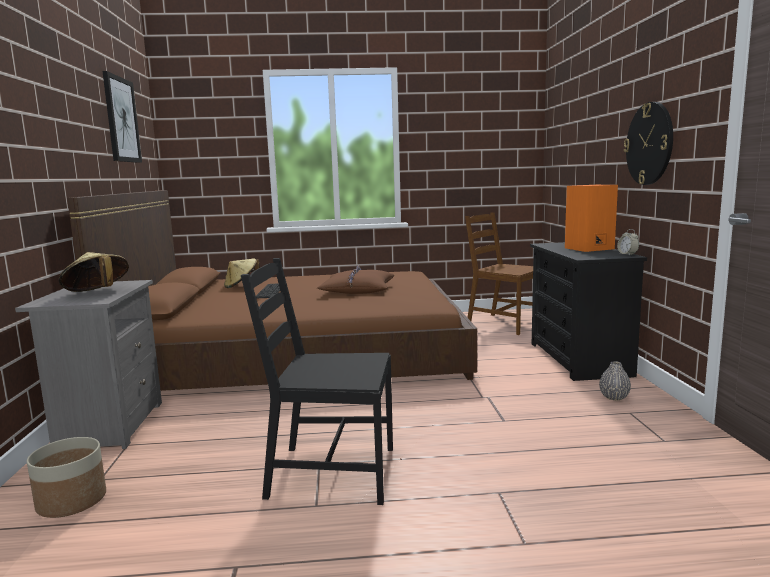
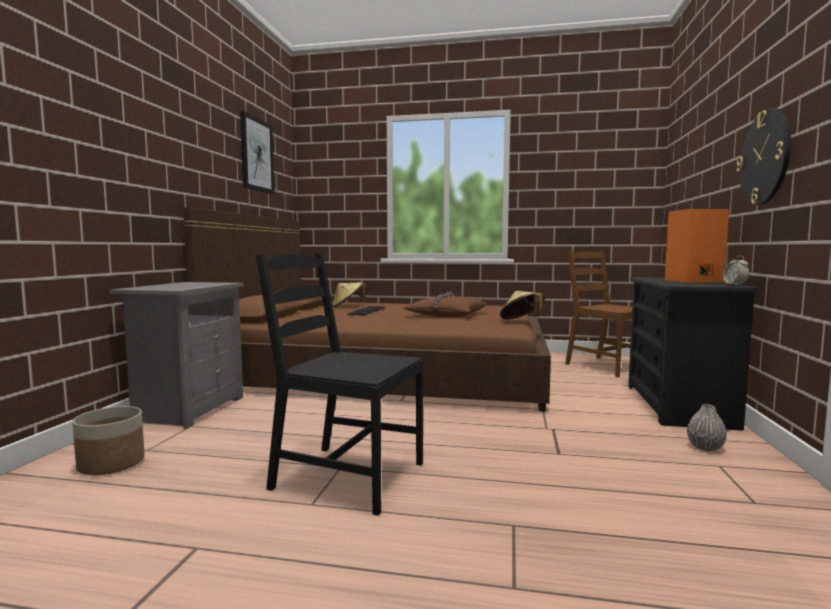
camera: 15 degrees right, 5 degrees down
(97, 293) = (184, 286): beige hat -> beige hat (522, 321)

